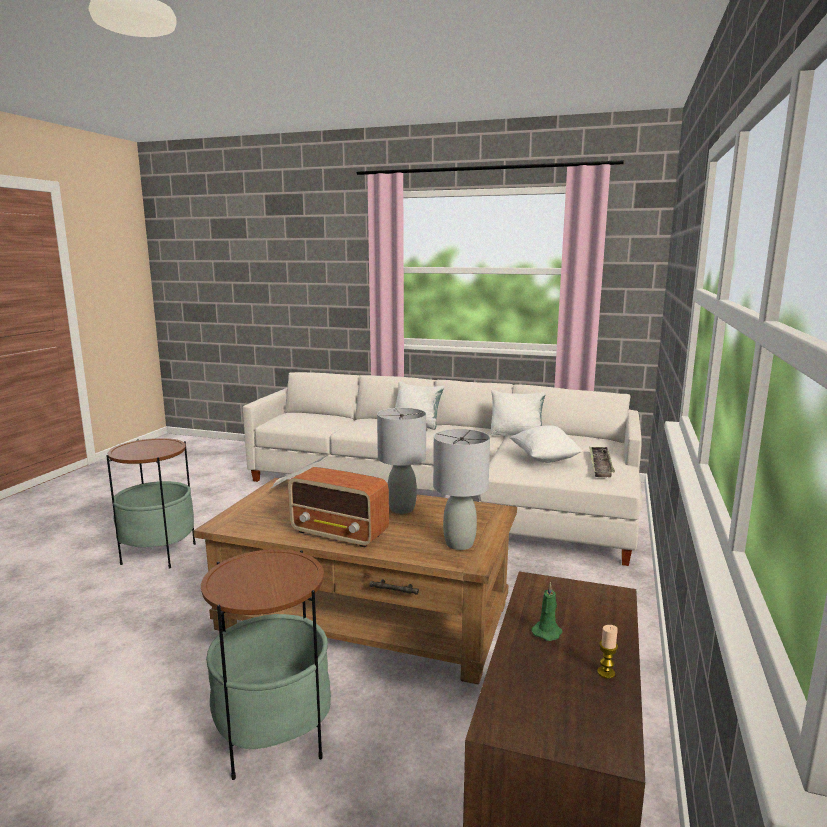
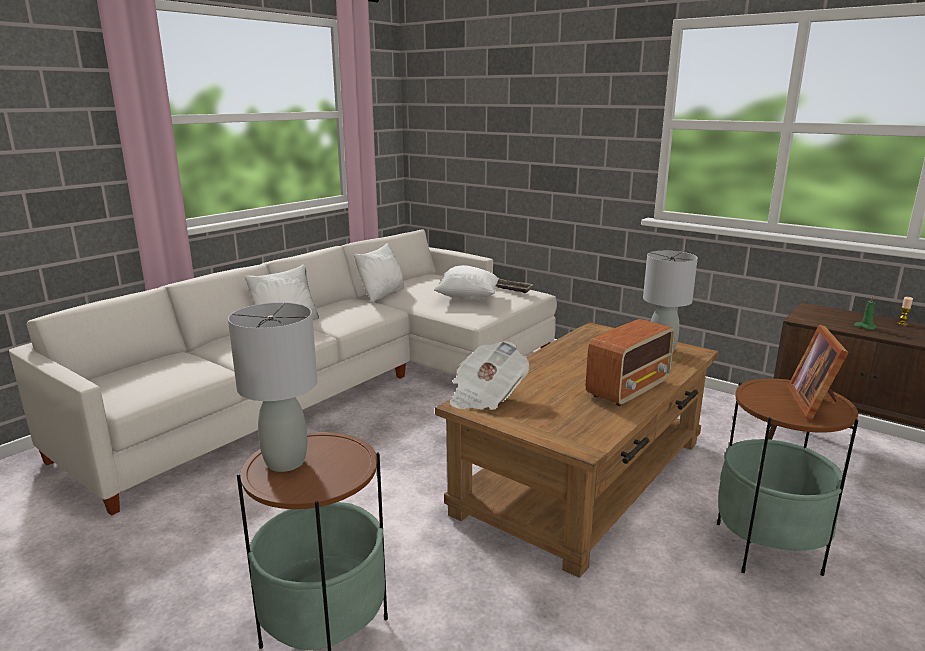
camera: 70 degrees left, 5 degrees up
(259, 586) = (815, 403): none -> picture frame
(401, 509) = (576, 358): grey table lamp -> grey table lamp (285, 462)

